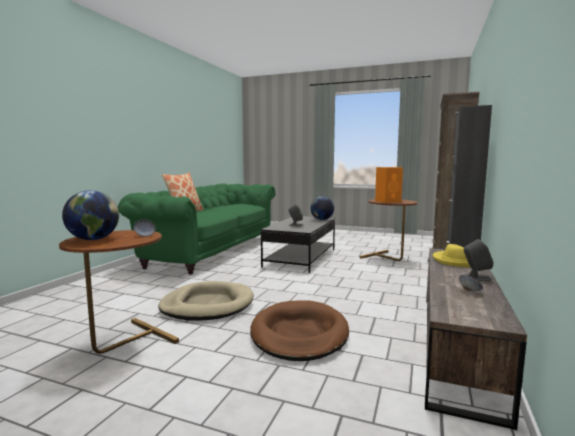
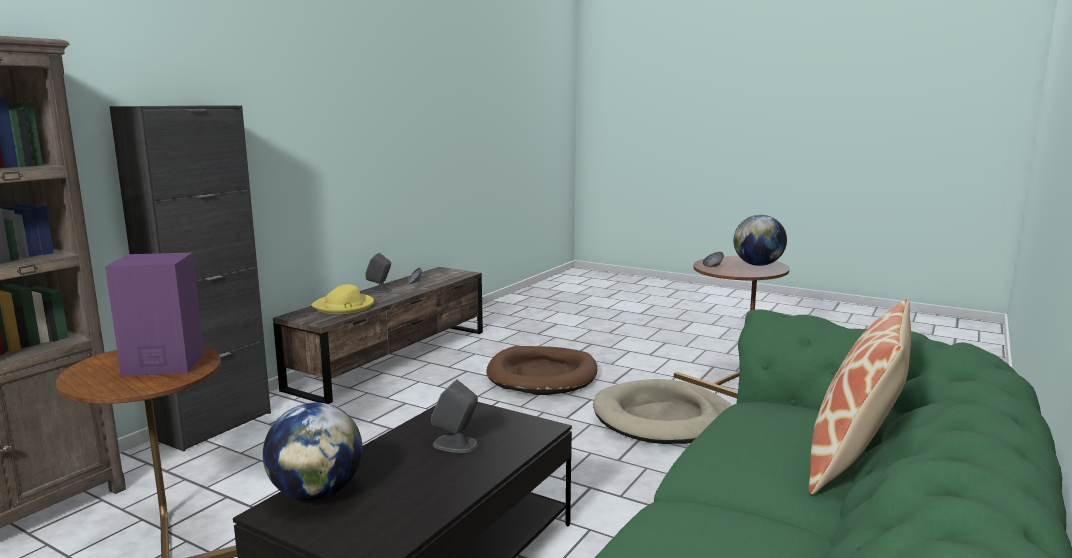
camera: 170 degrees left, 5 degrees up
(388, 201) = (162, 364): orange speaker -> purple speaker

